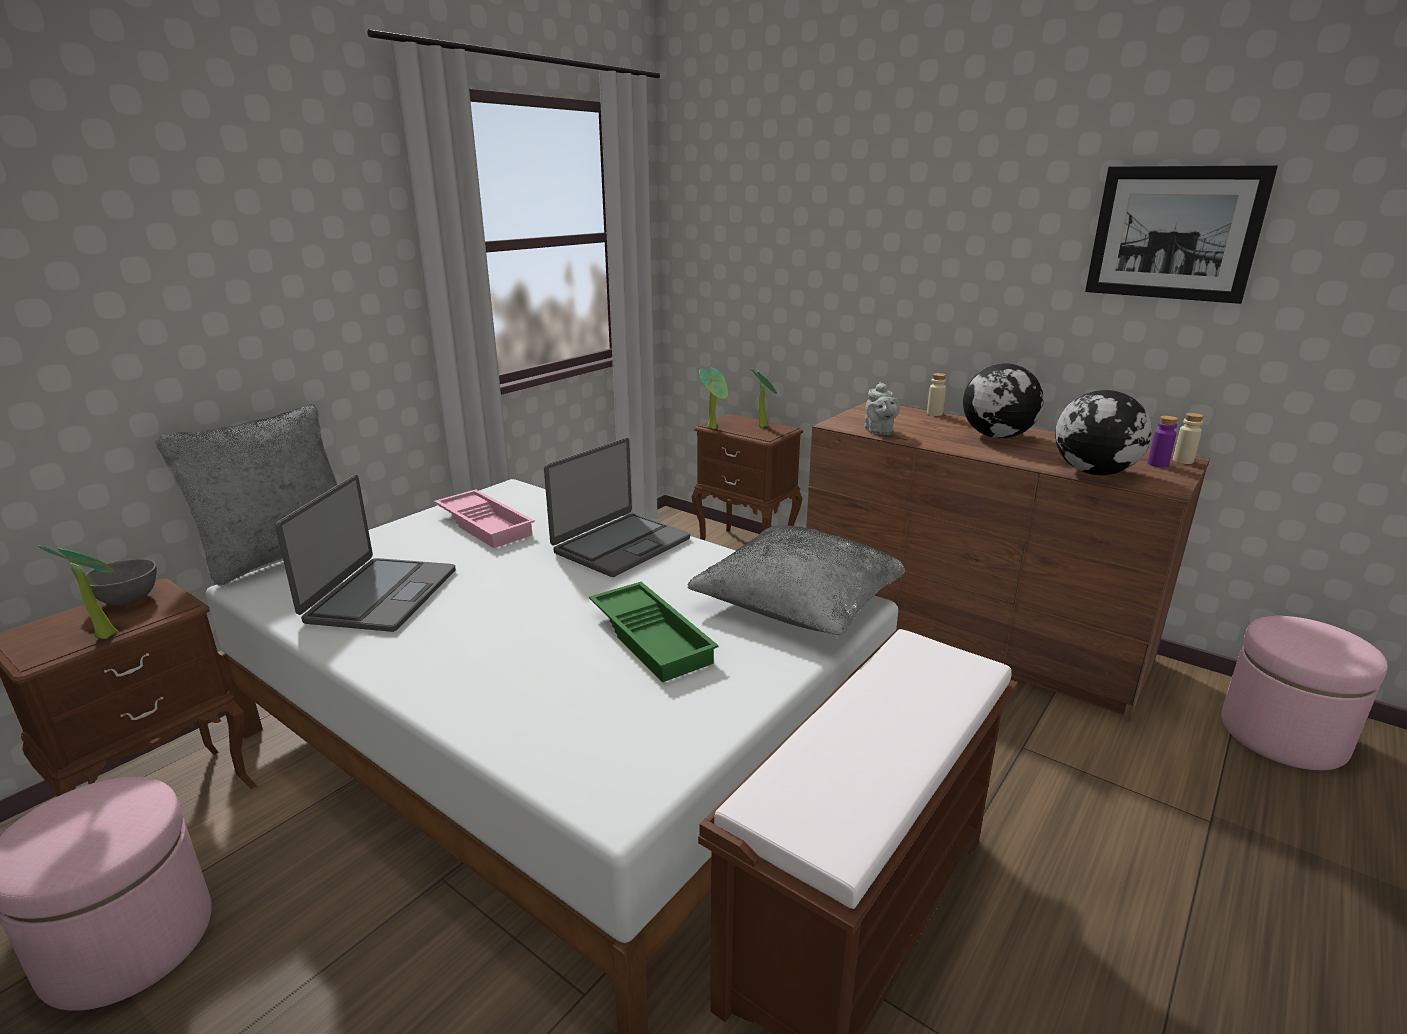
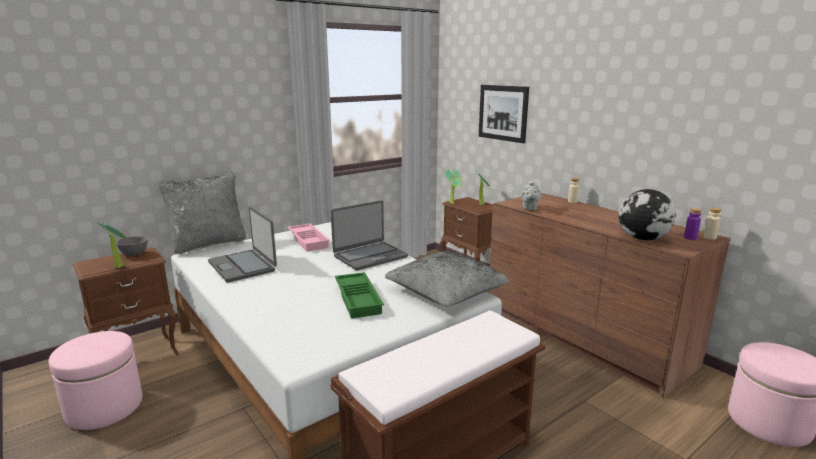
camera: 15 degrees right, 5 degrees down
(380, 595) = (243, 266): laptop -> laptop turned 120 degrees clockwise
(998, 437) = (600, 216): globe -> none
(1174, 233) = (707, 98): picture -> picture (503, 113)

